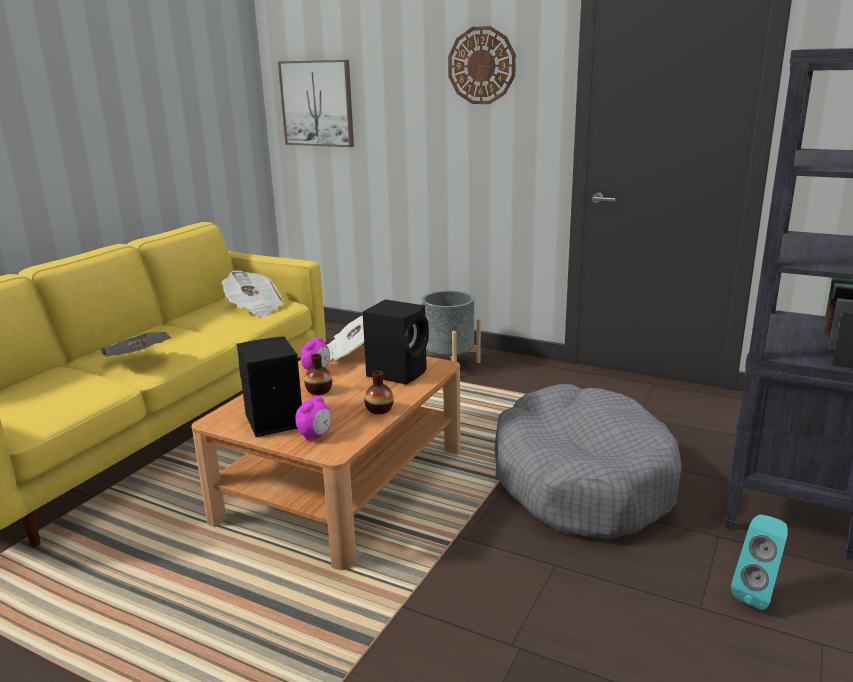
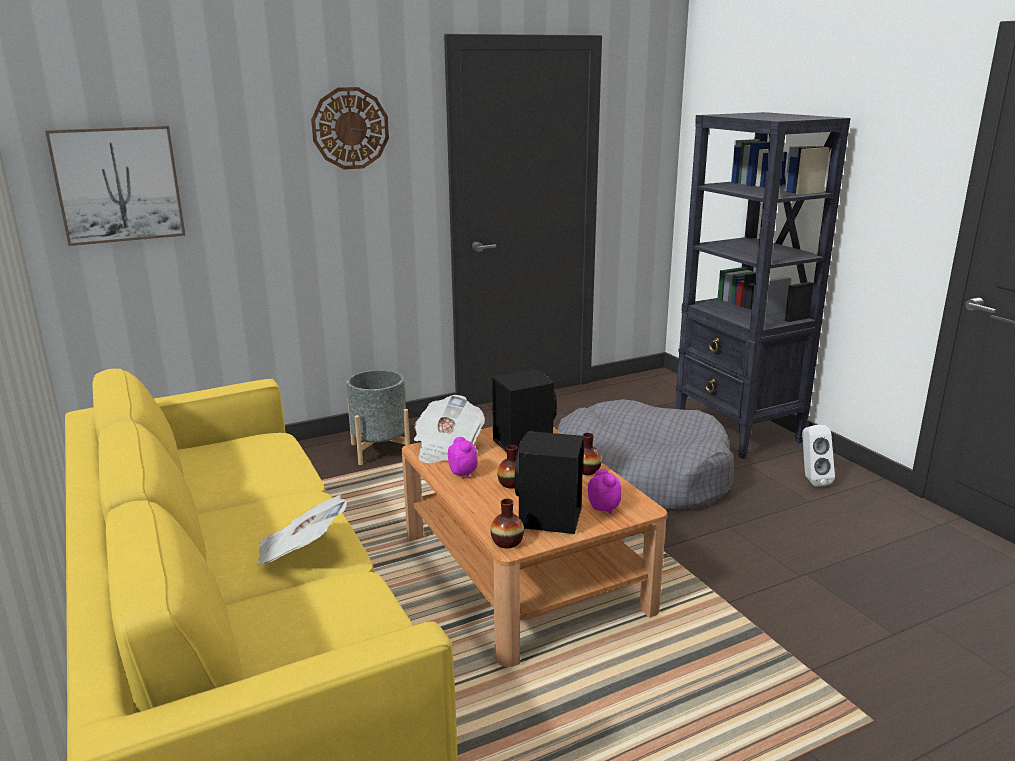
camera: 55 degrees left, 0 degrees up
(220, 418) = (507, 542): none -> vase
(254, 308) = (251, 455): newspaper -> none
(758, 594) = (811, 480): turquoise speaker -> white speaker

